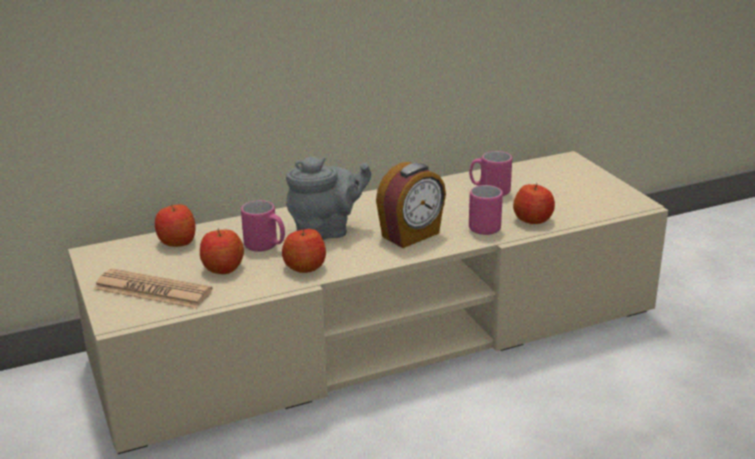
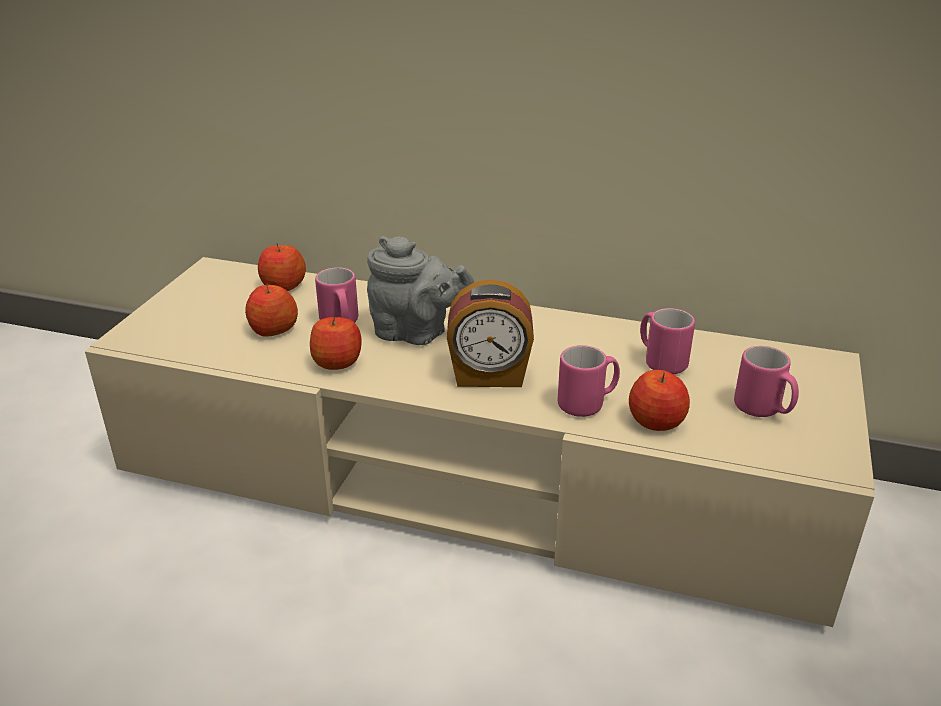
camera: 40 degrees right, 5 degrees up
(153, 290) = (191, 324): newspaper -> none
(572, 194) = (763, 410): none -> pink mug

